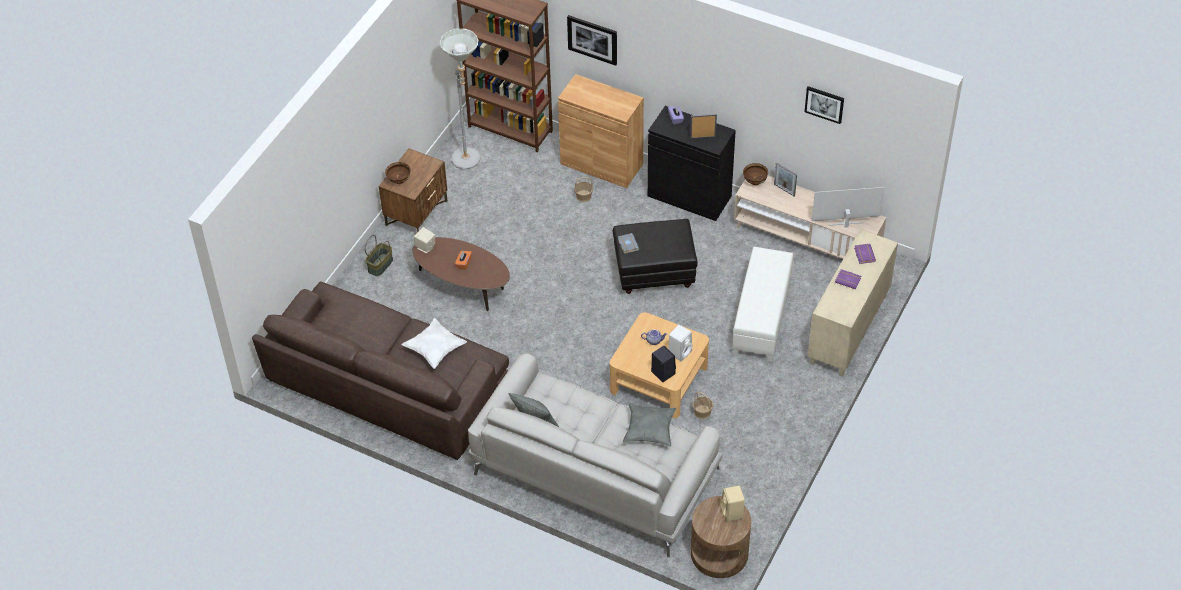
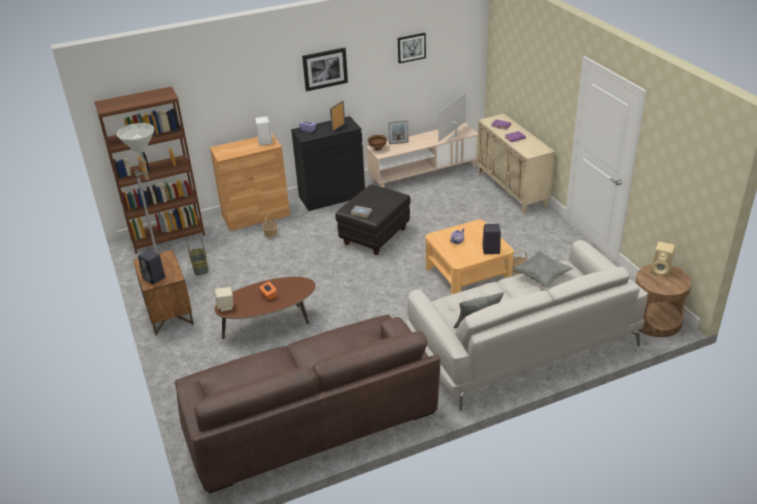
camera: 50 degrees left, 15 degrees down
(380, 265) = (187, 357): basket -> basket (199, 267)
(399, 181) = (155, 278): brown bowl -> black speaker
(435, 350) = (339, 344): white pillow -> none
(592, 39) = (218, 101): picture -> picture (325, 69)
(680, 351) = (480, 235): white speaker -> white speaker (265, 141)
(762, 318) = (465, 214): white ottoman -> none

